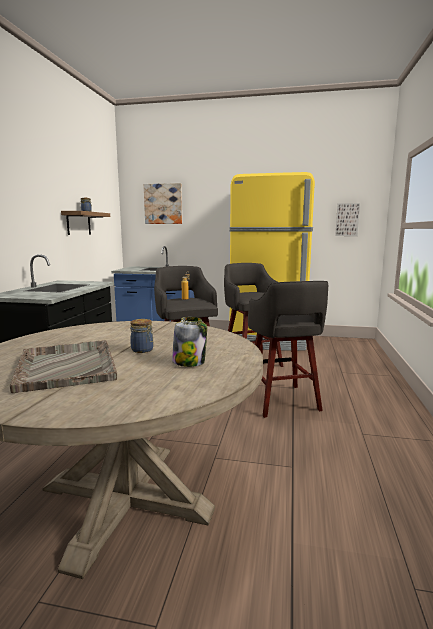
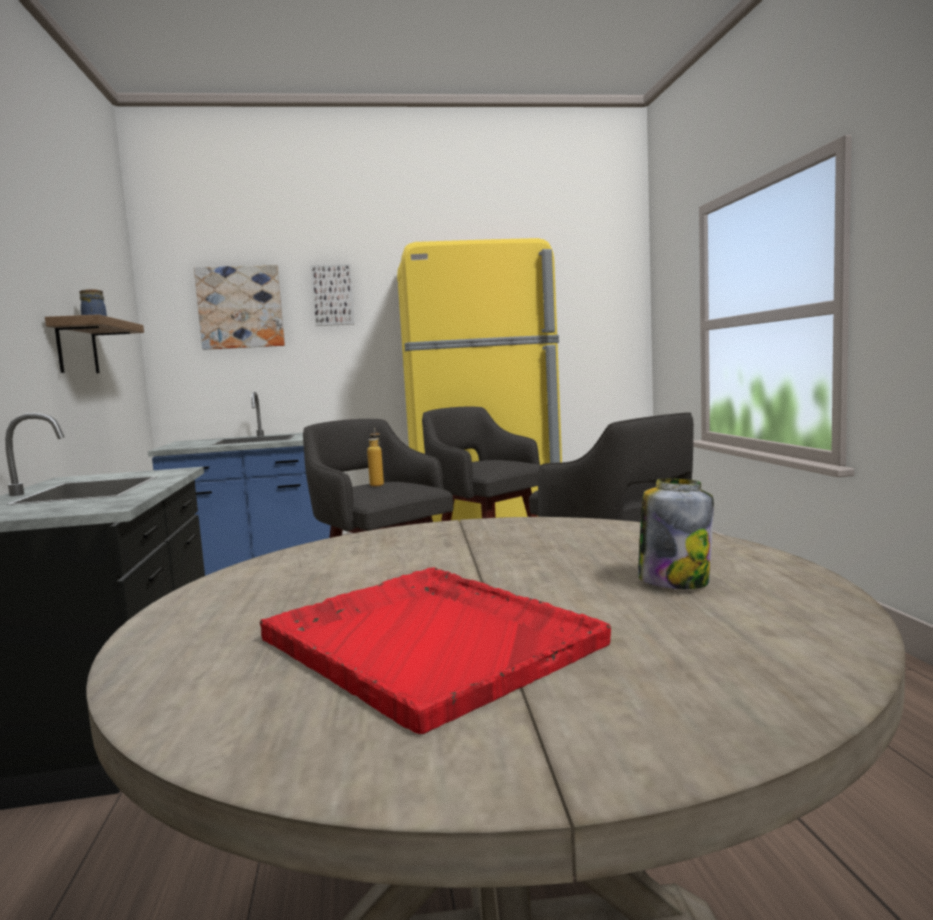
camera: 20 degrees left, 5 degrees down
(67, 366) = (426, 640): grey tray -> red tray
(143, 350) = (526, 577): jar -> none
(347, 220) = (590, 324): picture -> picture (332, 295)

